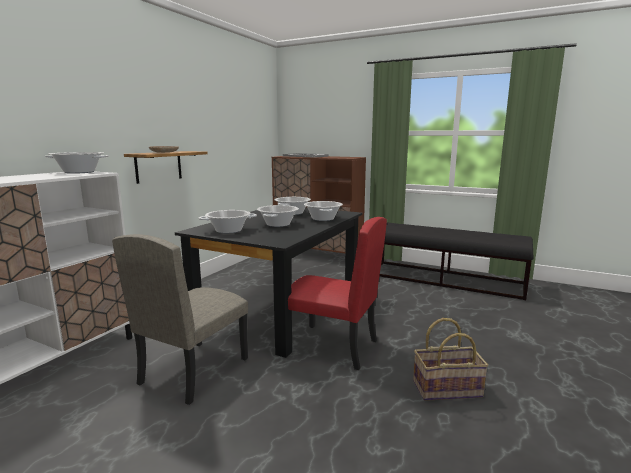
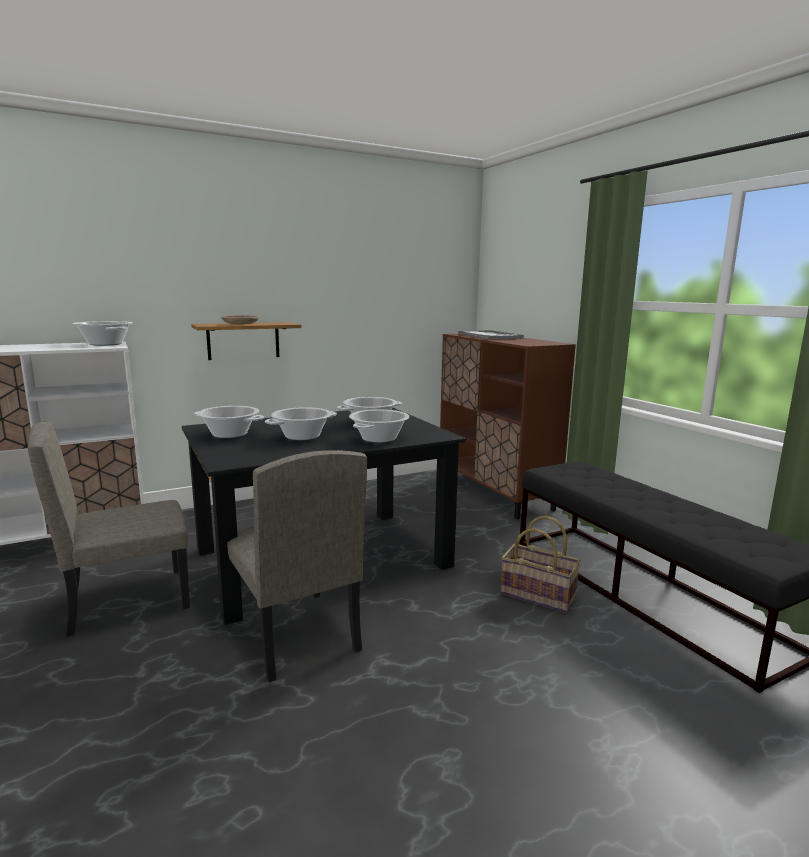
camera: 35 degrees right, 0 degrees up
(332, 346) = (294, 633): red chair -> beige chair
(447, 388) = (328, 775): basket -> basket (538, 594)

